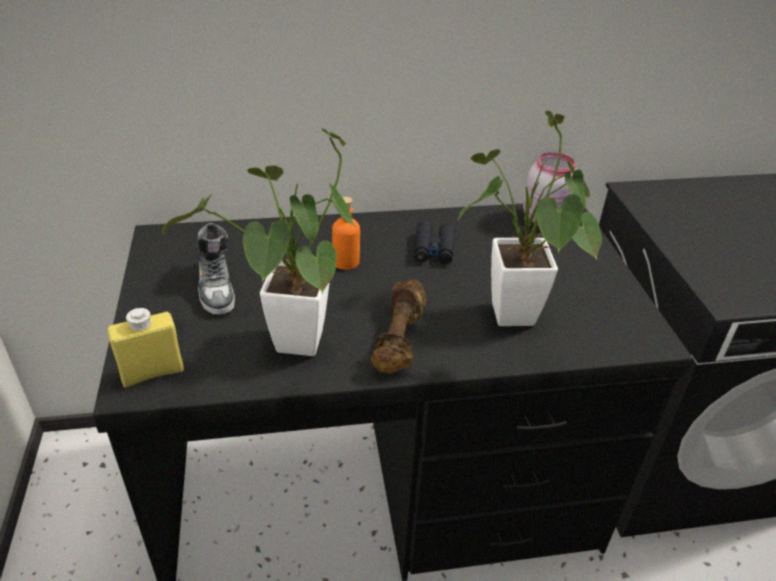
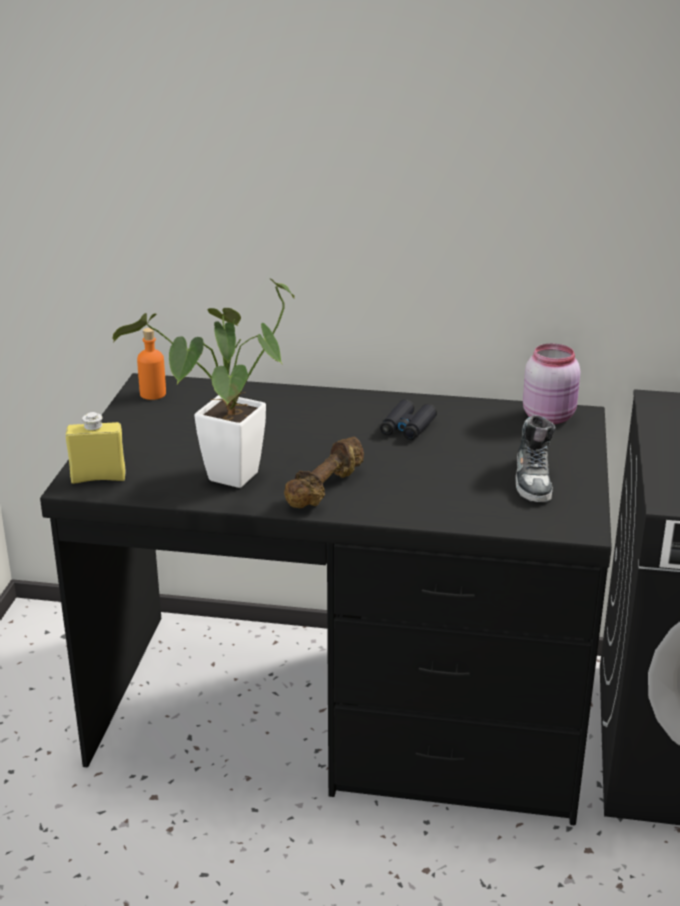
camera: 20 degrees right, 10 degrees down
(217, 287) = (182, 428): shoe -> shoe (533, 480)
(346, 262) = (313, 425): orange bottle -> orange bottle (153, 394)
(514, 322) = (446, 493): potted plant -> none

